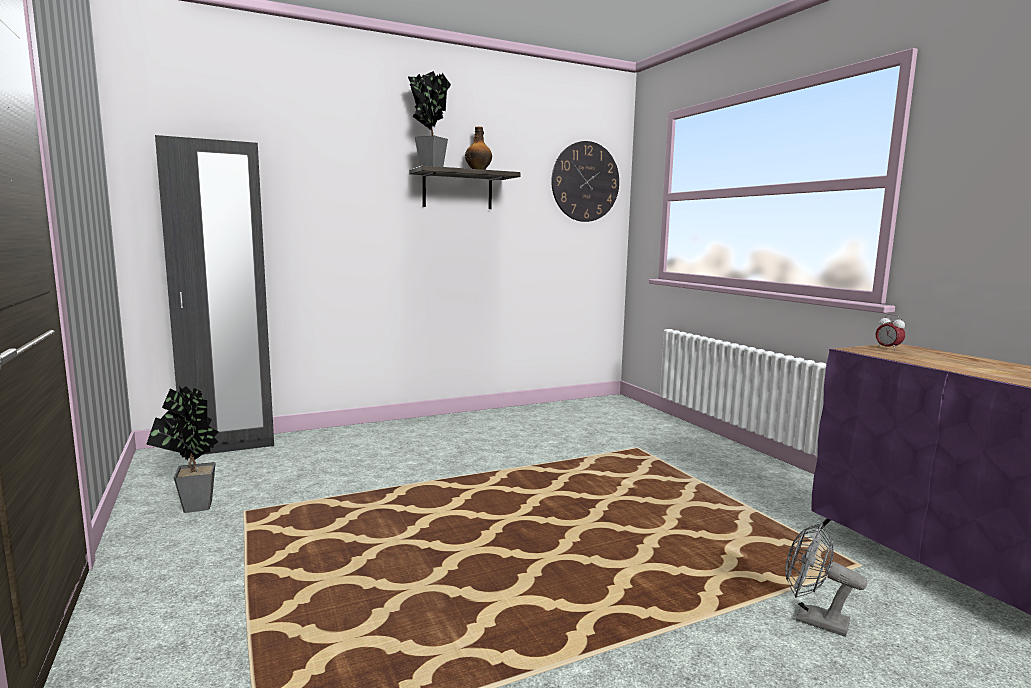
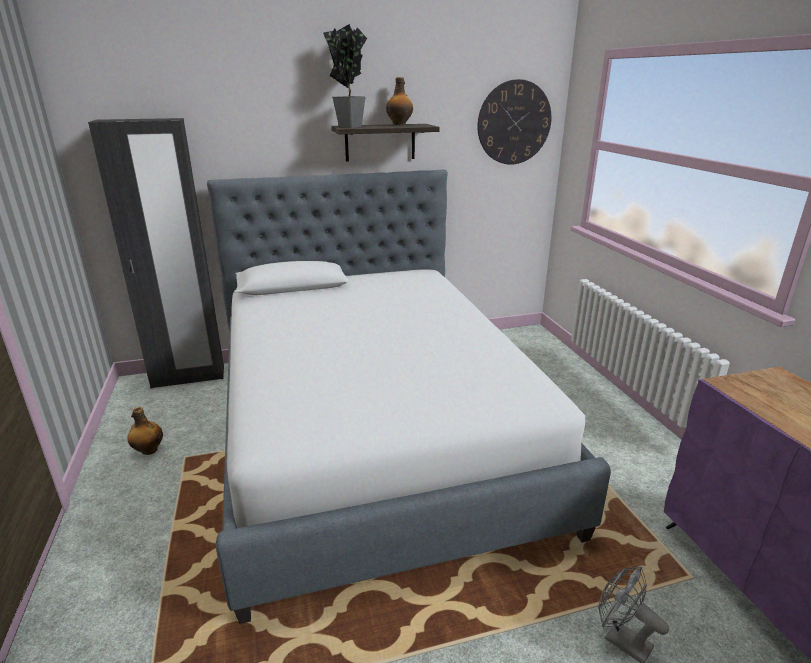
camera: 10 degrees right, 15 degrees up
(194, 508) = (148, 450): potted plant -> bottle
(471, 479) = (373, 432): none -> bed
(888, 348) = (763, 383): alarm clock -> none

